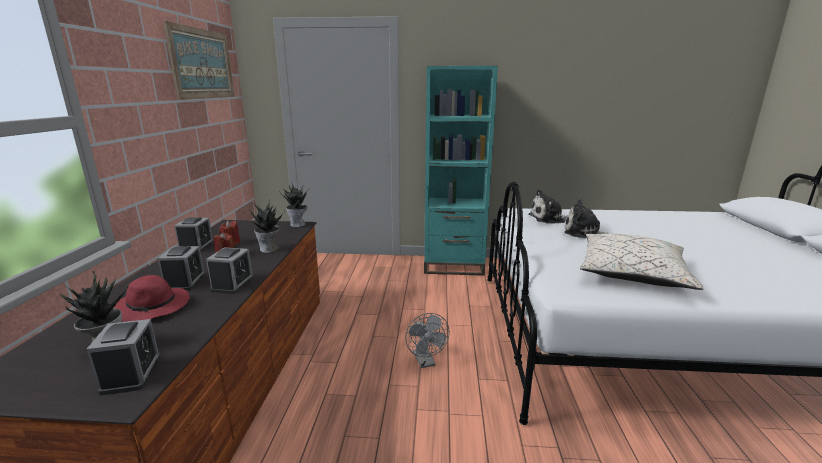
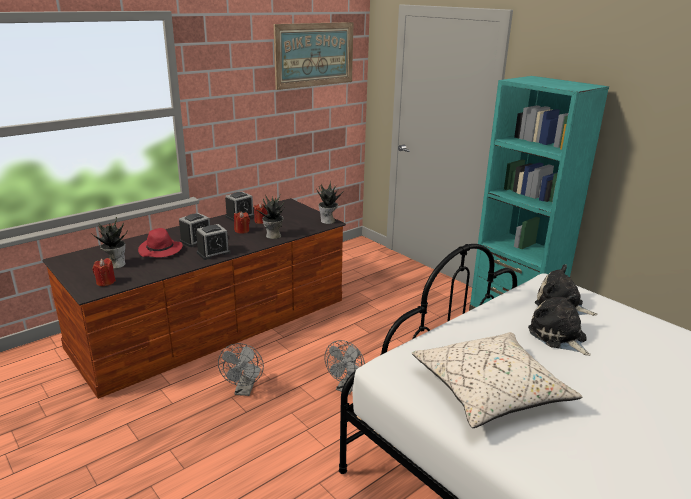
camera: 45 degrees right, 5 degrees up
(131, 374) = (105, 282): alarm clock -> red candle
(347, 421) = (244, 390): none -> grey fan

